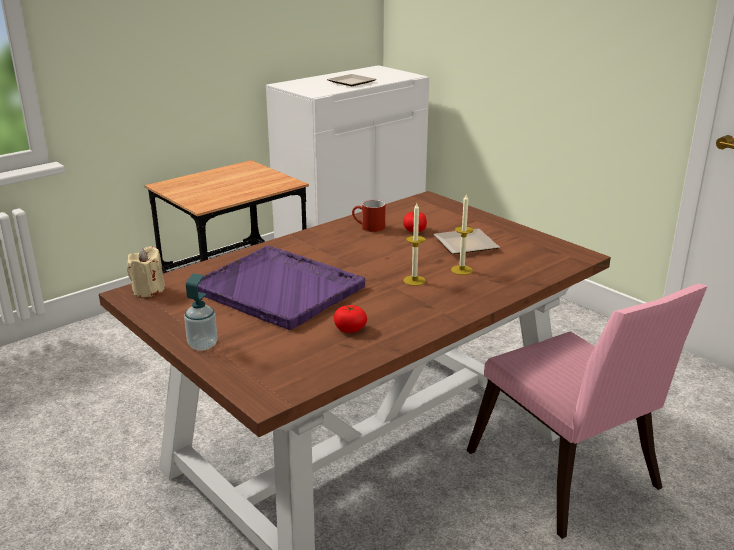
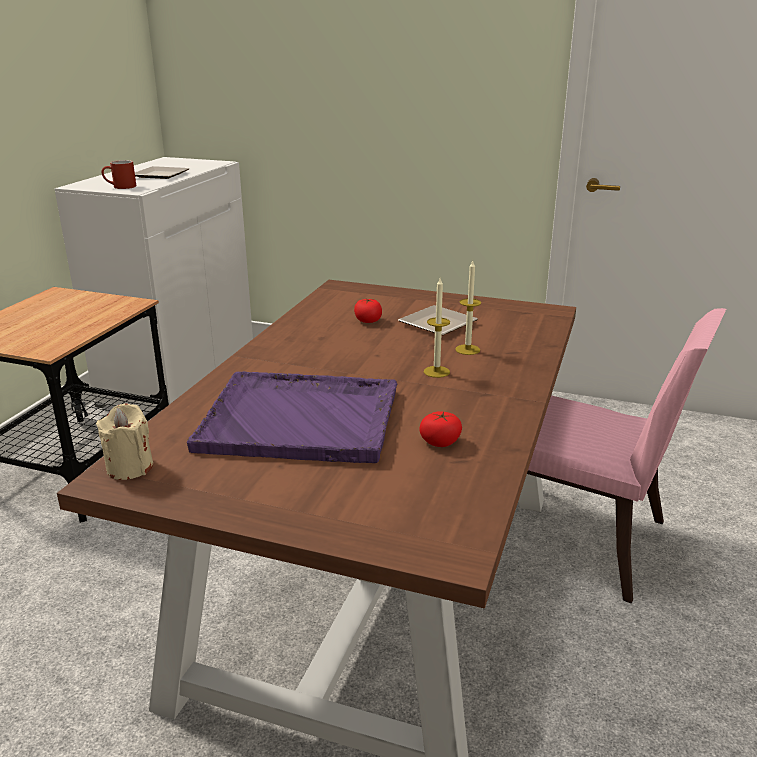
camera: 30 degrees left, 0 degrees up
(202, 345) = (293, 515): soap dispenser -> none
(368, 228) = (316, 328): red mug -> red mug (120, 187)

